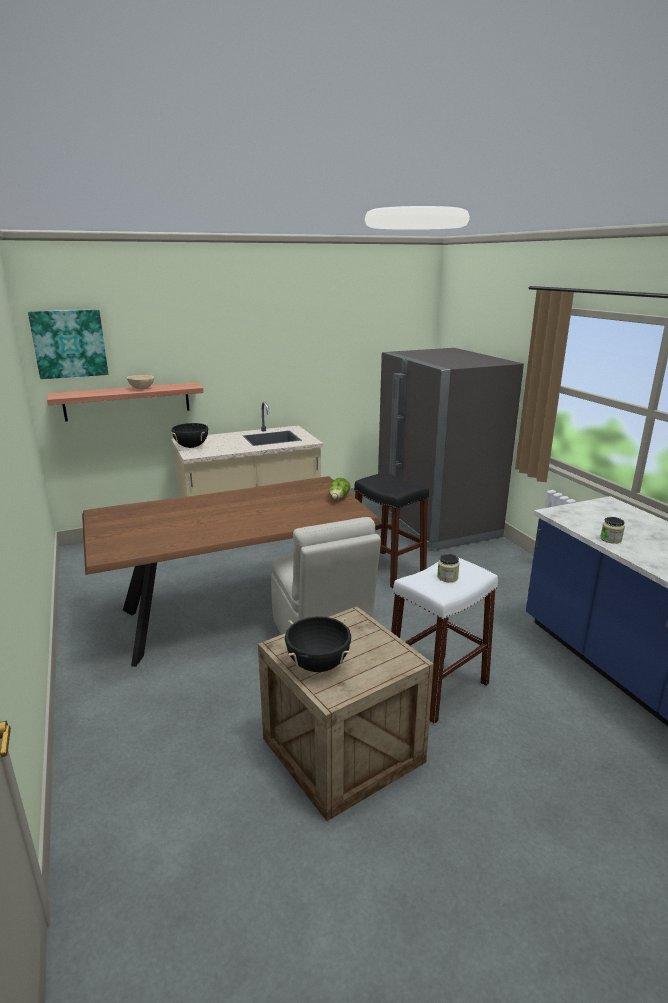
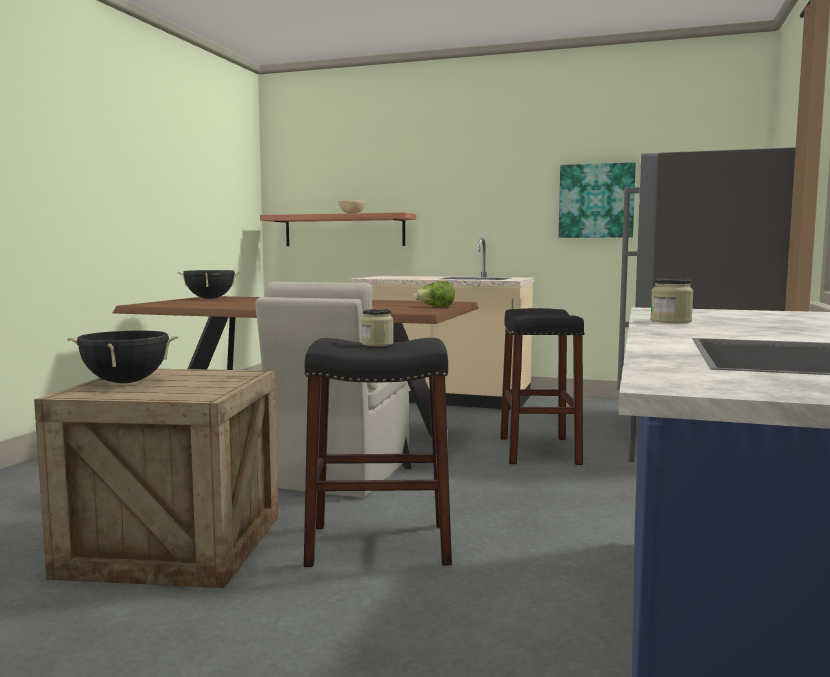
camera: 40 degrees right, 15 degrees down
(69, 343) = (299, 168): picture -> picture (596, 201)
(191, 447) = (380, 277): black cooking pot -> black cooking pot (210, 298)
(437, 687) = (379, 544): white stool -> black stool

